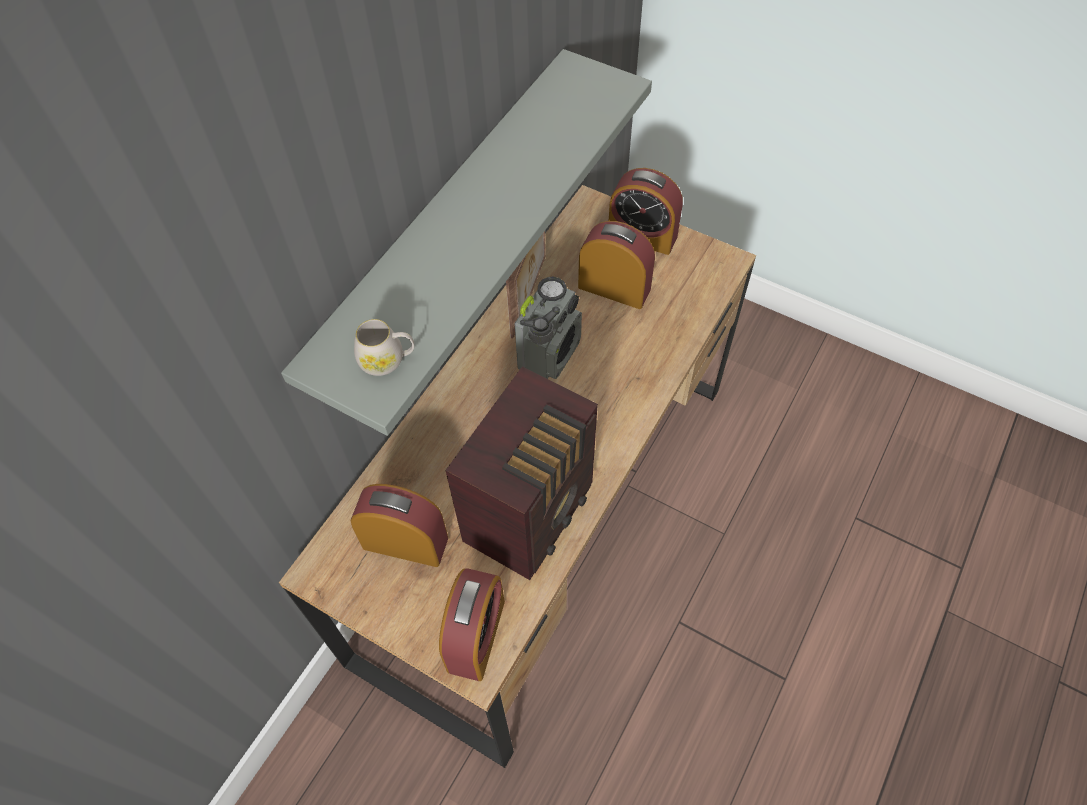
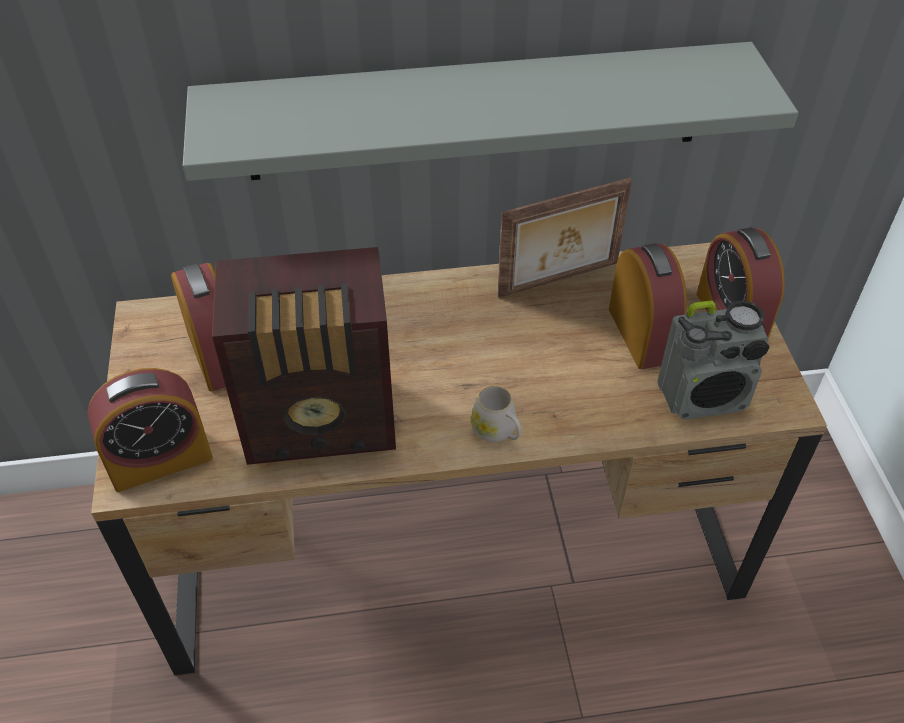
camera: 50 degrees right, 10 degrees down
(387, 360) = (255, 130): white mug -> white mug (497, 432)
(550, 353) = (510, 333): radio -> radio (703, 396)

